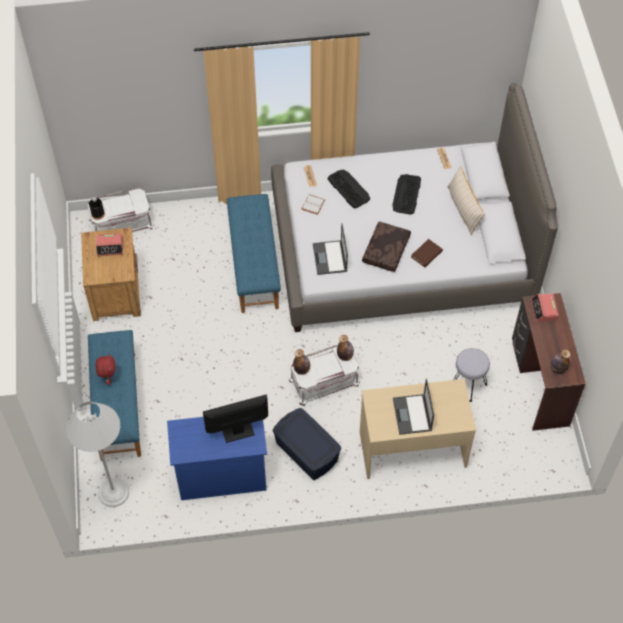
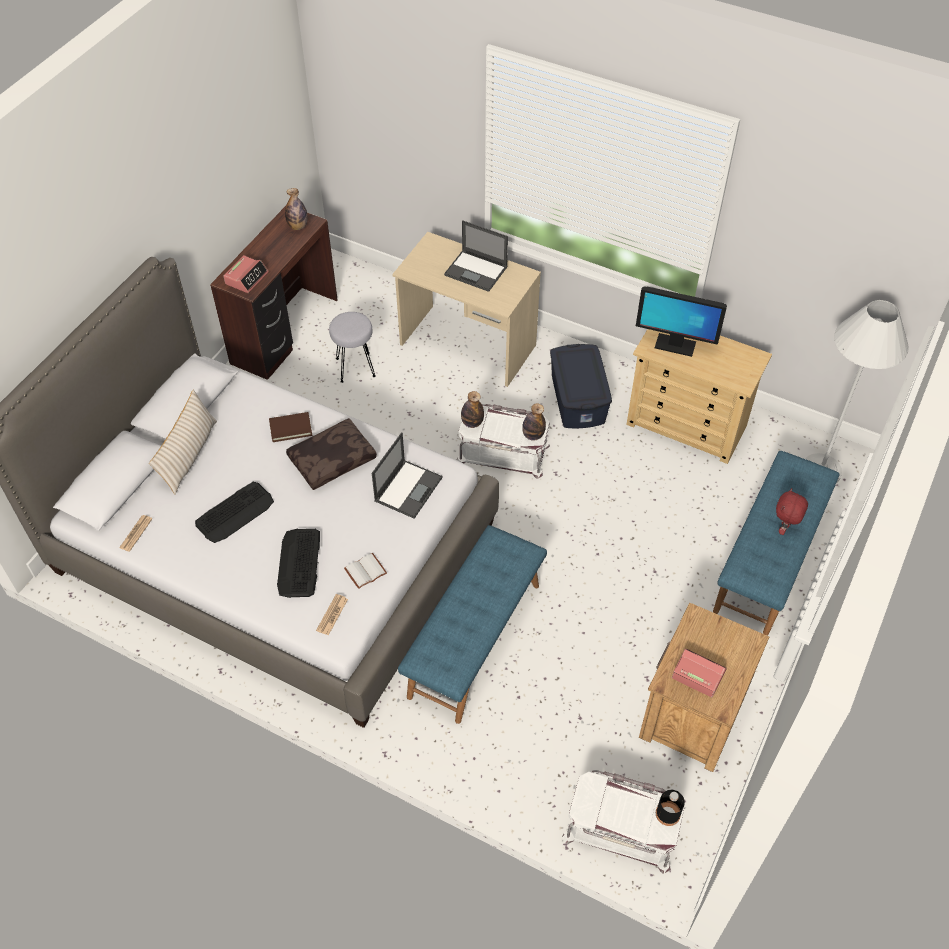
camera: 145 degrees left, 5 degrees down
(221, 475) = (687, 425): blue dresser -> beige dresser
(412, 415) = (476, 271): laptop -> laptop turned 90 degrees clockwise

